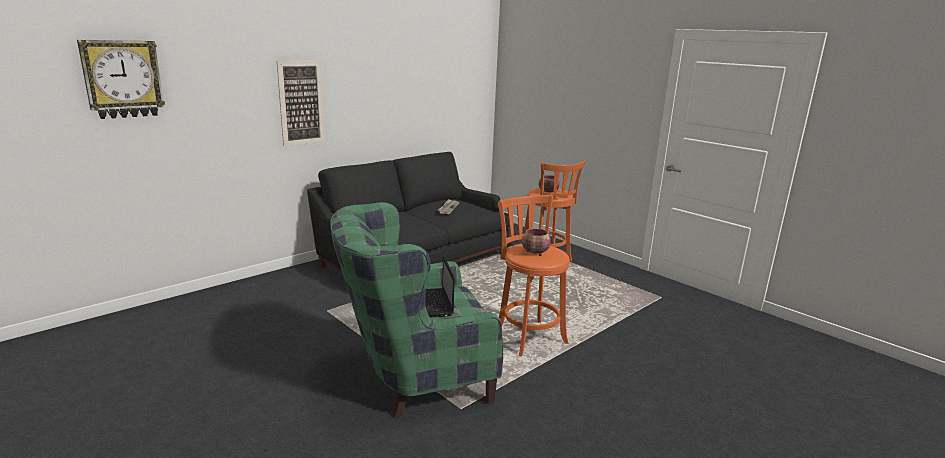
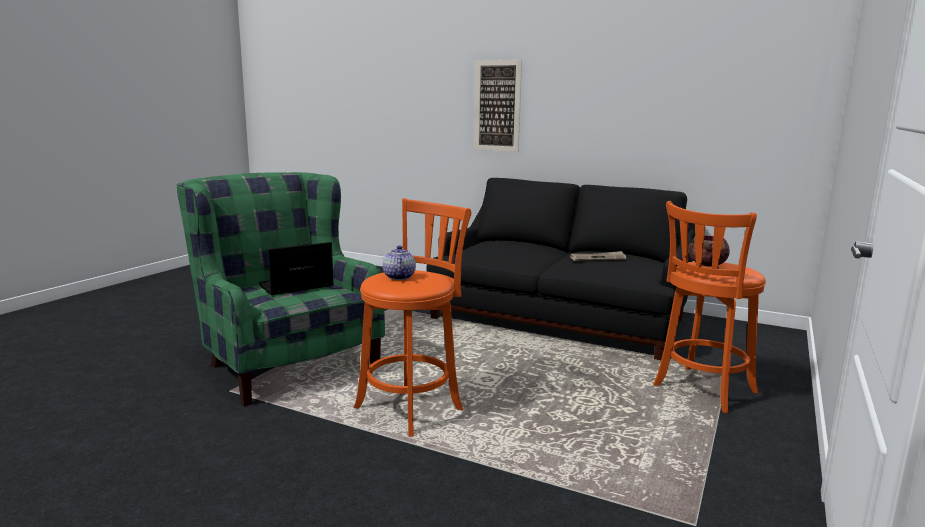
camera: 70 degrees right, 5 degrees down
(123, 79) = (361, 76): wall clock -> none
(535, 253) = (398, 277): bowl -> teapot

